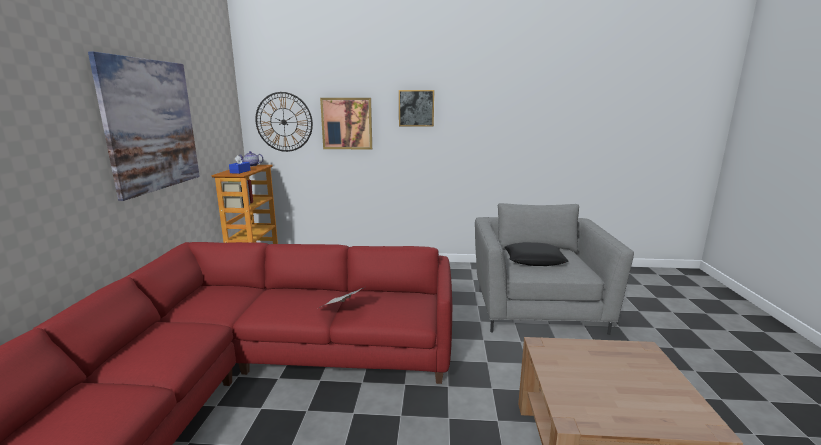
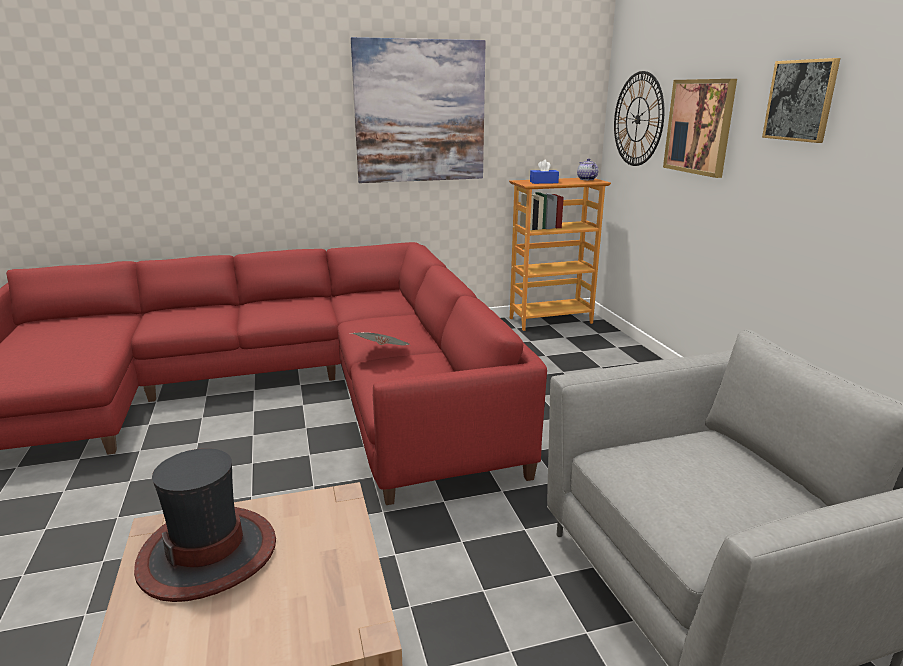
camera: 70 degrees right, 5 degrees up
(534, 260) = (686, 466): black pillow -> none
(596, 395) = (208, 553): none -> hat

